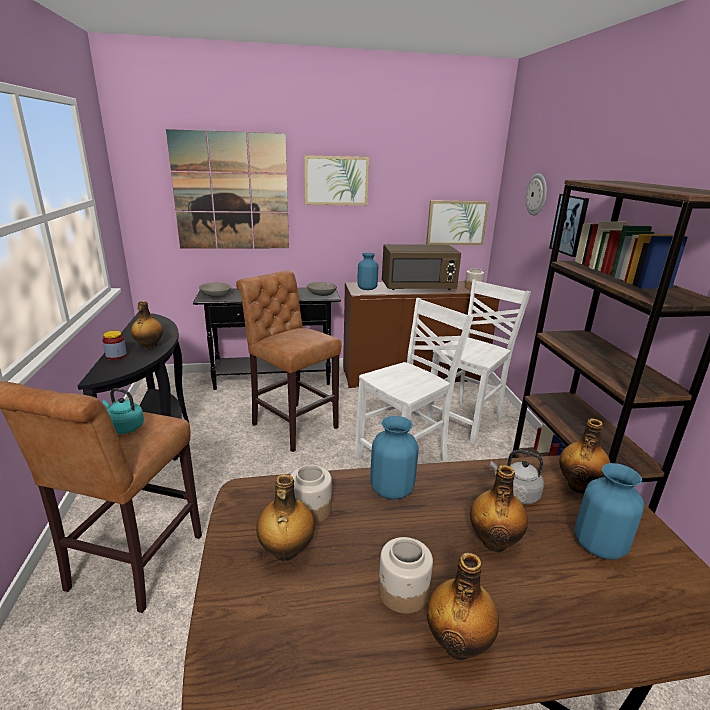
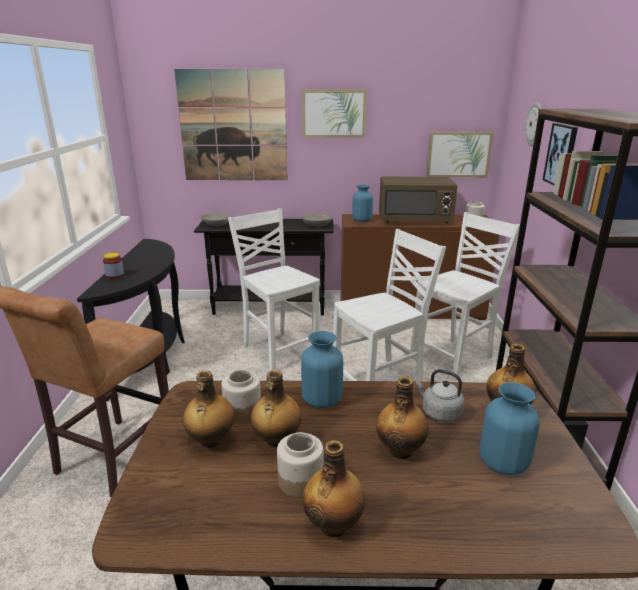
camera: 10 degrees right, 0 degrees up
(124, 427) = (106, 334): turquoise kettle -> none
(149, 346) = (145, 268): bottle -> bottle (276, 440)
(292, 424) = (278, 350): brown stool -> white chair

